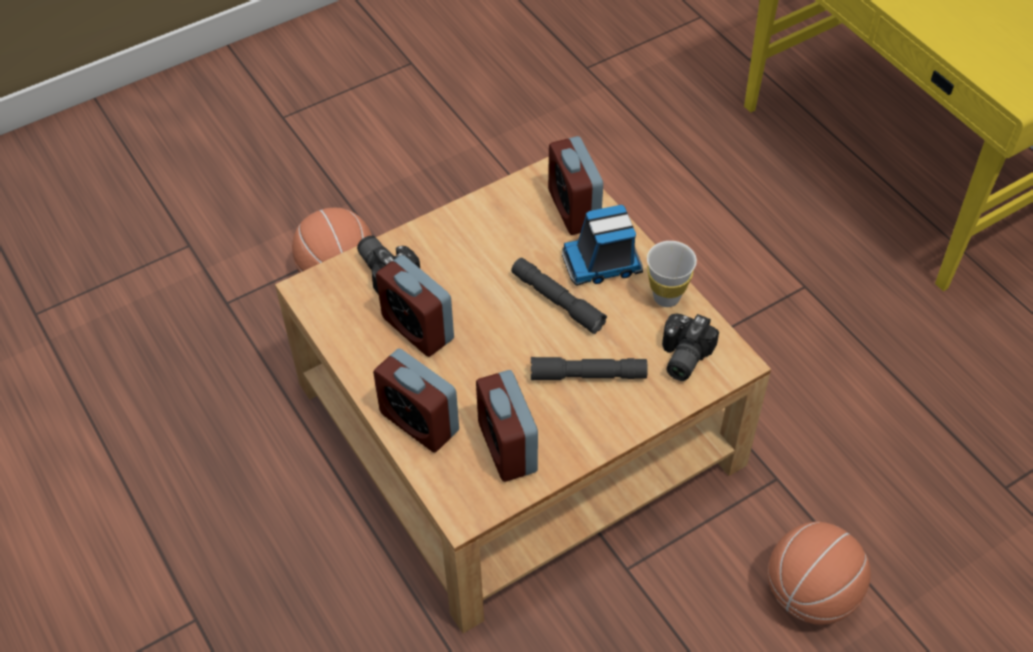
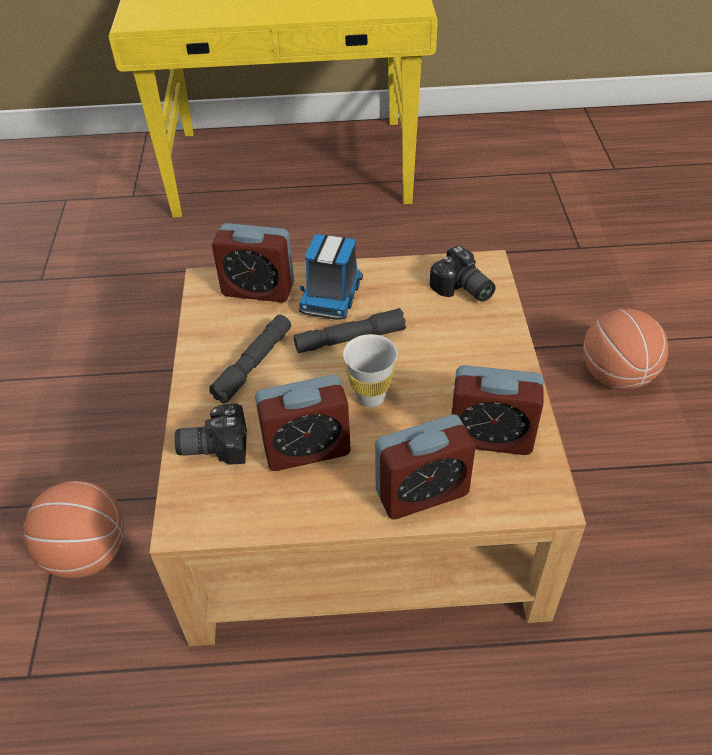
camera: 60 degrees left, 5 degrees down
(588, 375) = (444, 351): grey flashlight -> grey flashlight (253, 364)
(666, 297) = (396, 274): white cup -> white cup (371, 397)

